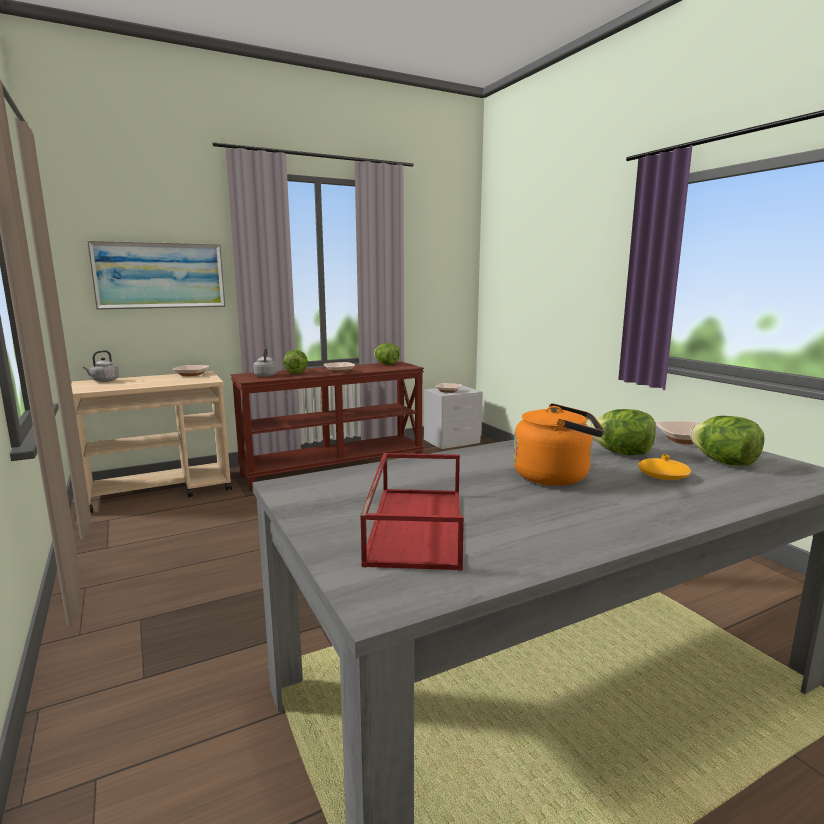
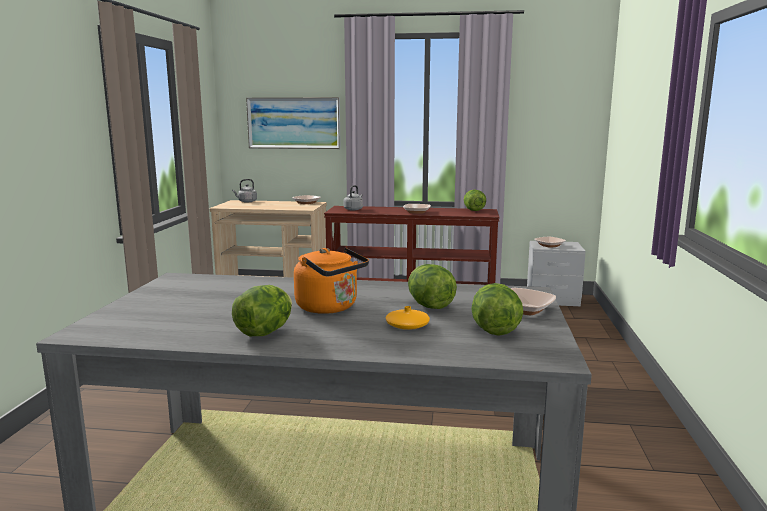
camera: 35 degrees right, 0 degrees up
(296, 373) = (380, 210): lettuce -> lettuce (264, 332)
(415, 524) = (178, 310): red tray -> none

